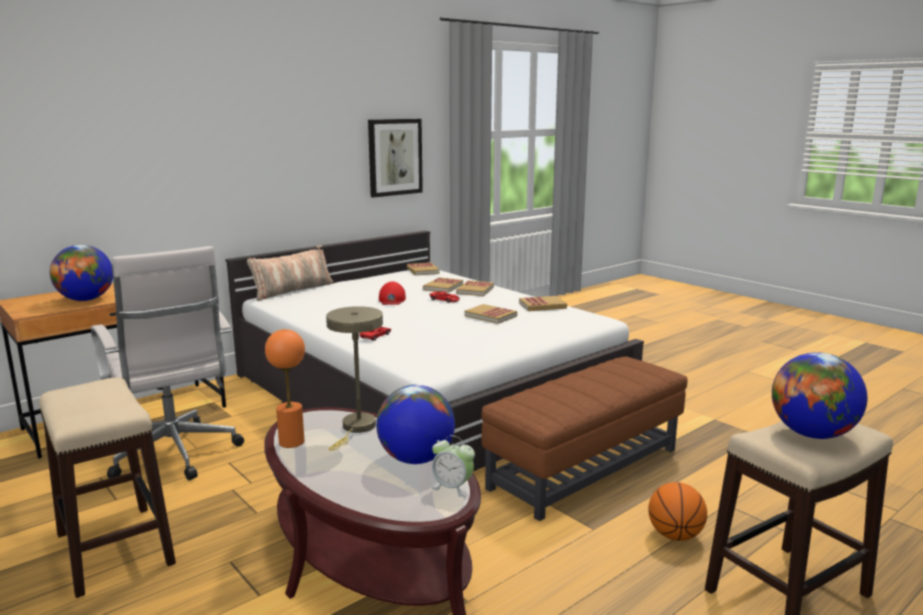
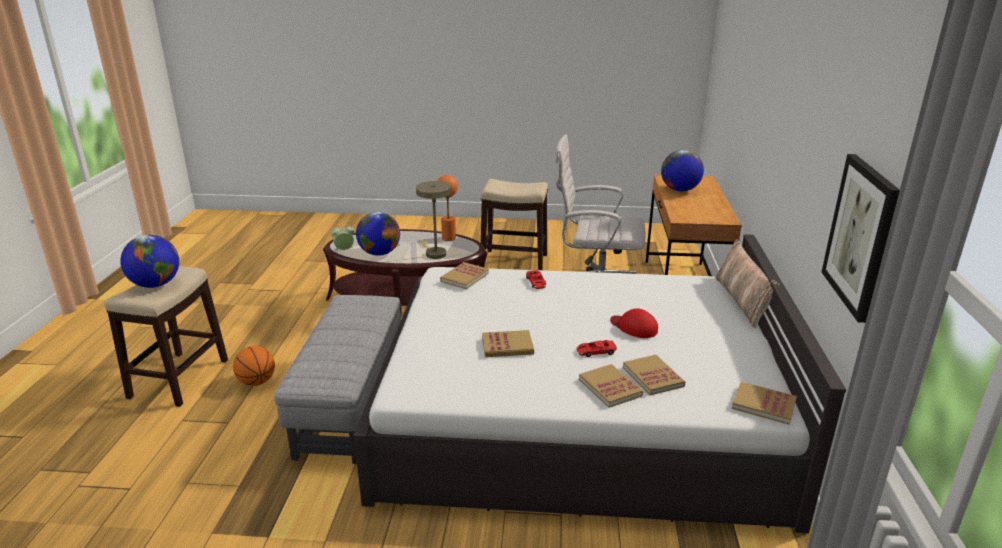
camera: 135 degrees right, 10 degrees up
(542, 305) = (491, 391): book -> book (464, 277)
(585, 468) = (351, 402): brown ottoman -> grey ottoman

